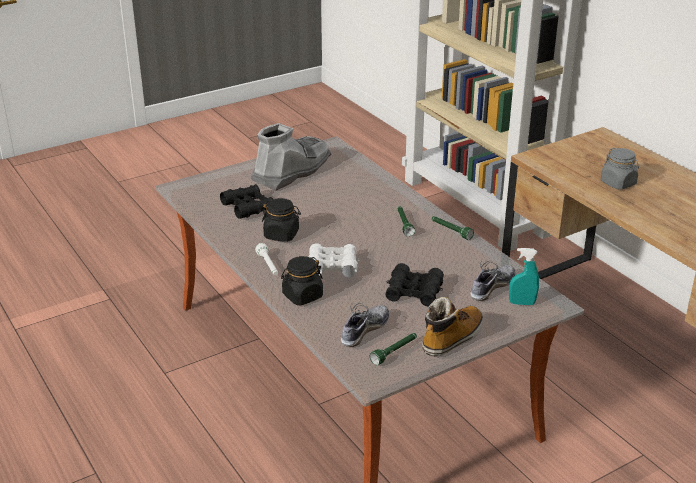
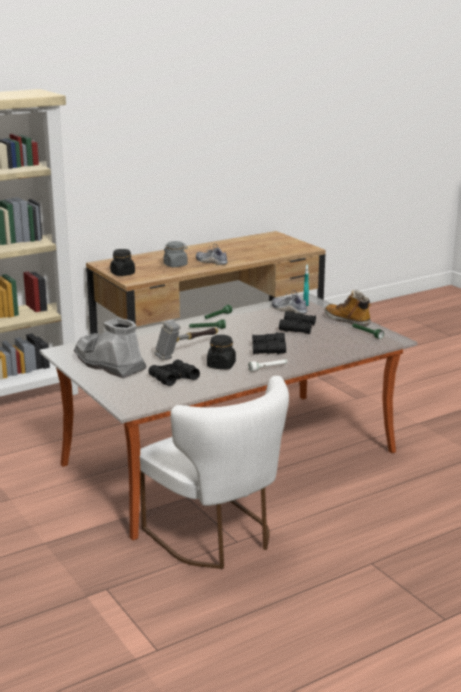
camera: 90 degrees left, 10 degrees down
(175, 359) = (217, 537): none -> white chair
(302, 296) = (308, 357): black jar -> black jar (123, 274)
(327, 213) = (187, 351): none -> hammer
(332, 267) = (268, 349): white binoculars -> black binoculars
(364, 330) = (345, 341): shoe -> shoe (211, 262)

